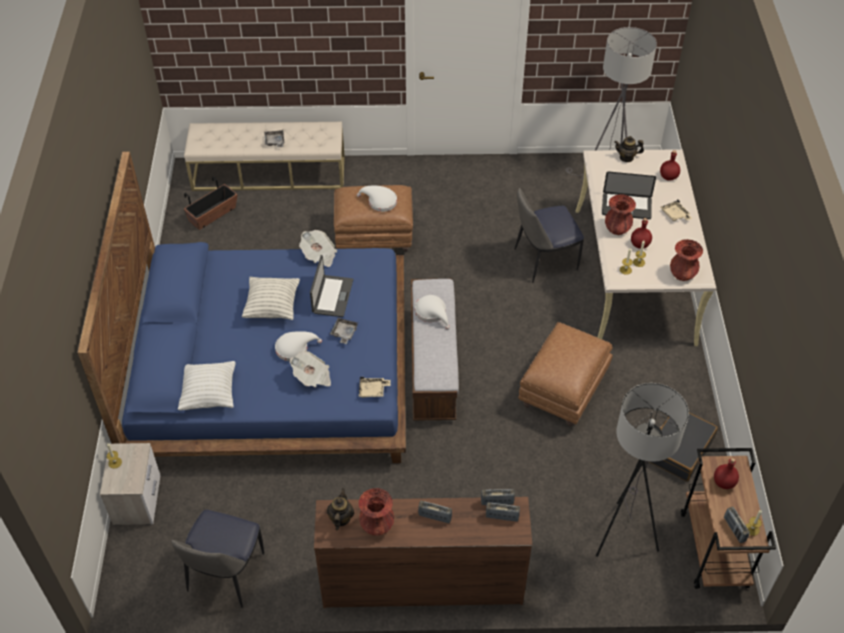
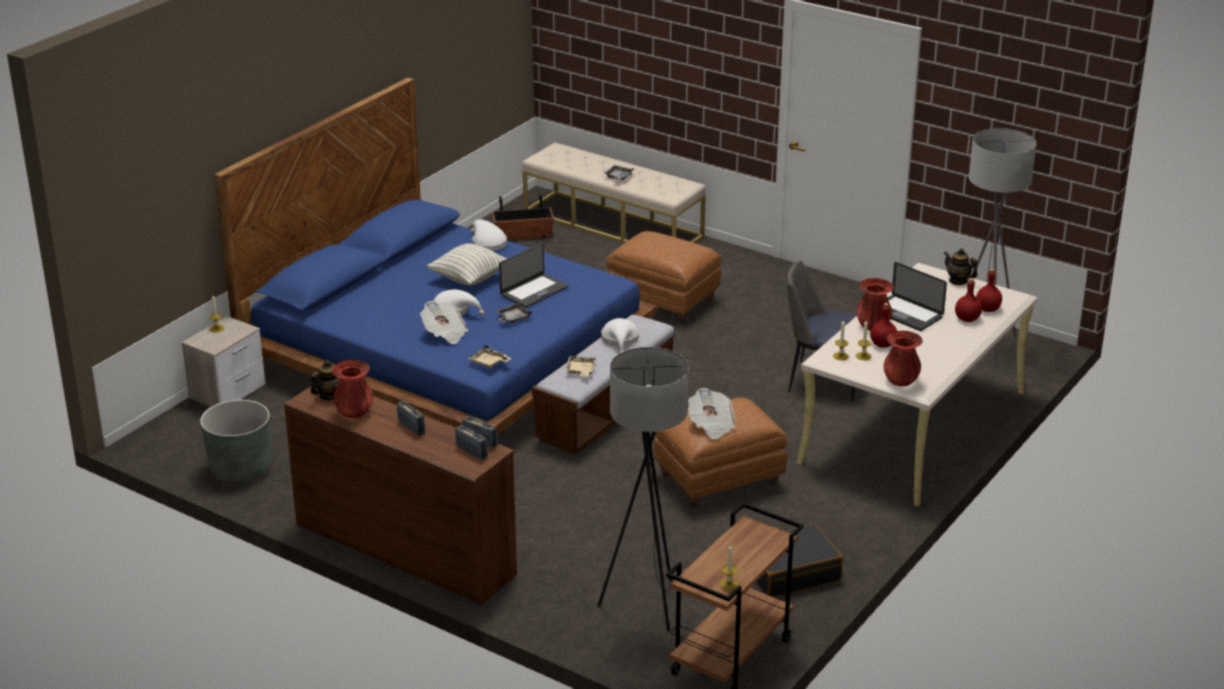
camera: 35 degrees right, 20 degrees down
(209, 394) = (342, 312): white pillow -> none
(225, 575) = (241, 468): chair -> grey planter
(319, 255) = (557, 261): newspaper -> newspaper (711, 425)
(380, 202) = (668, 249): white hat -> white hat (487, 243)
(675, 215) = (955, 338): beige tray -> beige tray (580, 371)
(724, 482) = (744, 542): red bottle -> red bottle (967, 319)
(734, 529) = (709, 576): radio -> none

